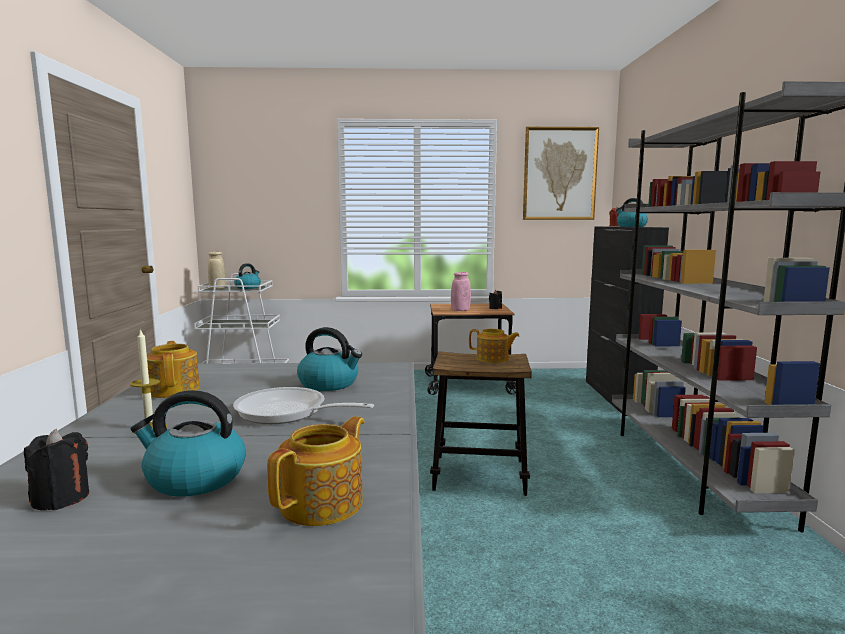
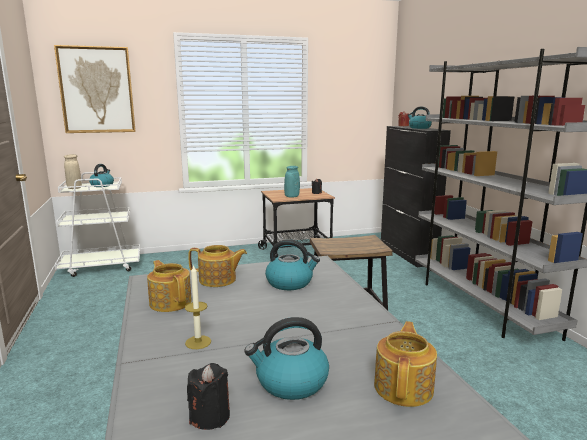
camera: 15 degrees left, 5 degrees up
(287, 413) = (290, 314): frying pan -> none
(460, 310) = (292, 196): pink vase -> turquoise vase
(493, 359) = (355, 241): teapot -> teapot (218, 280)
(559, 174) = (355, 83): picture -> picture (97, 90)

